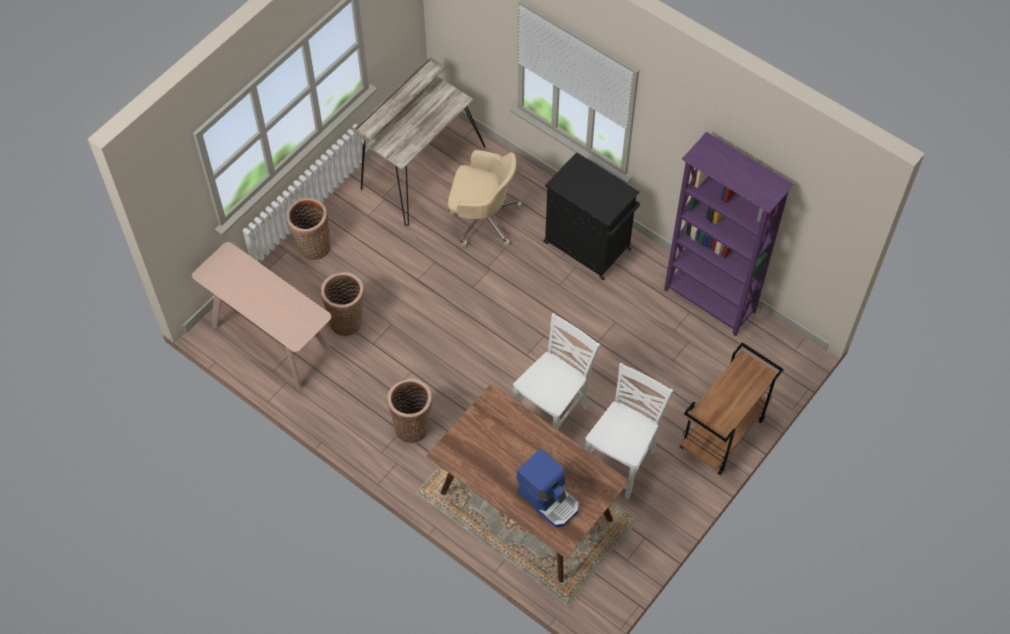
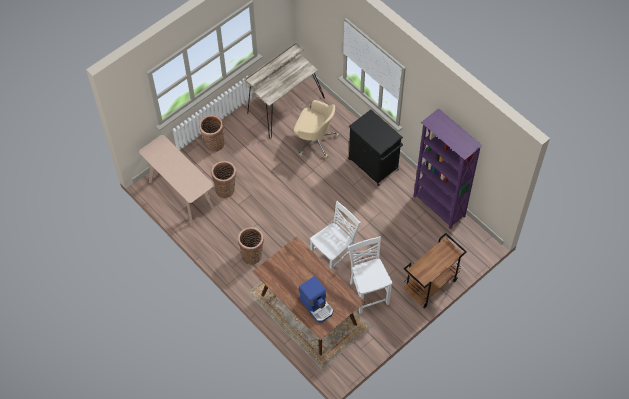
camera: 10 degrees right, 0 degrees up
(621, 463) = (368, 293): white chair -> white chair turned 60 degrees counterclockwise

